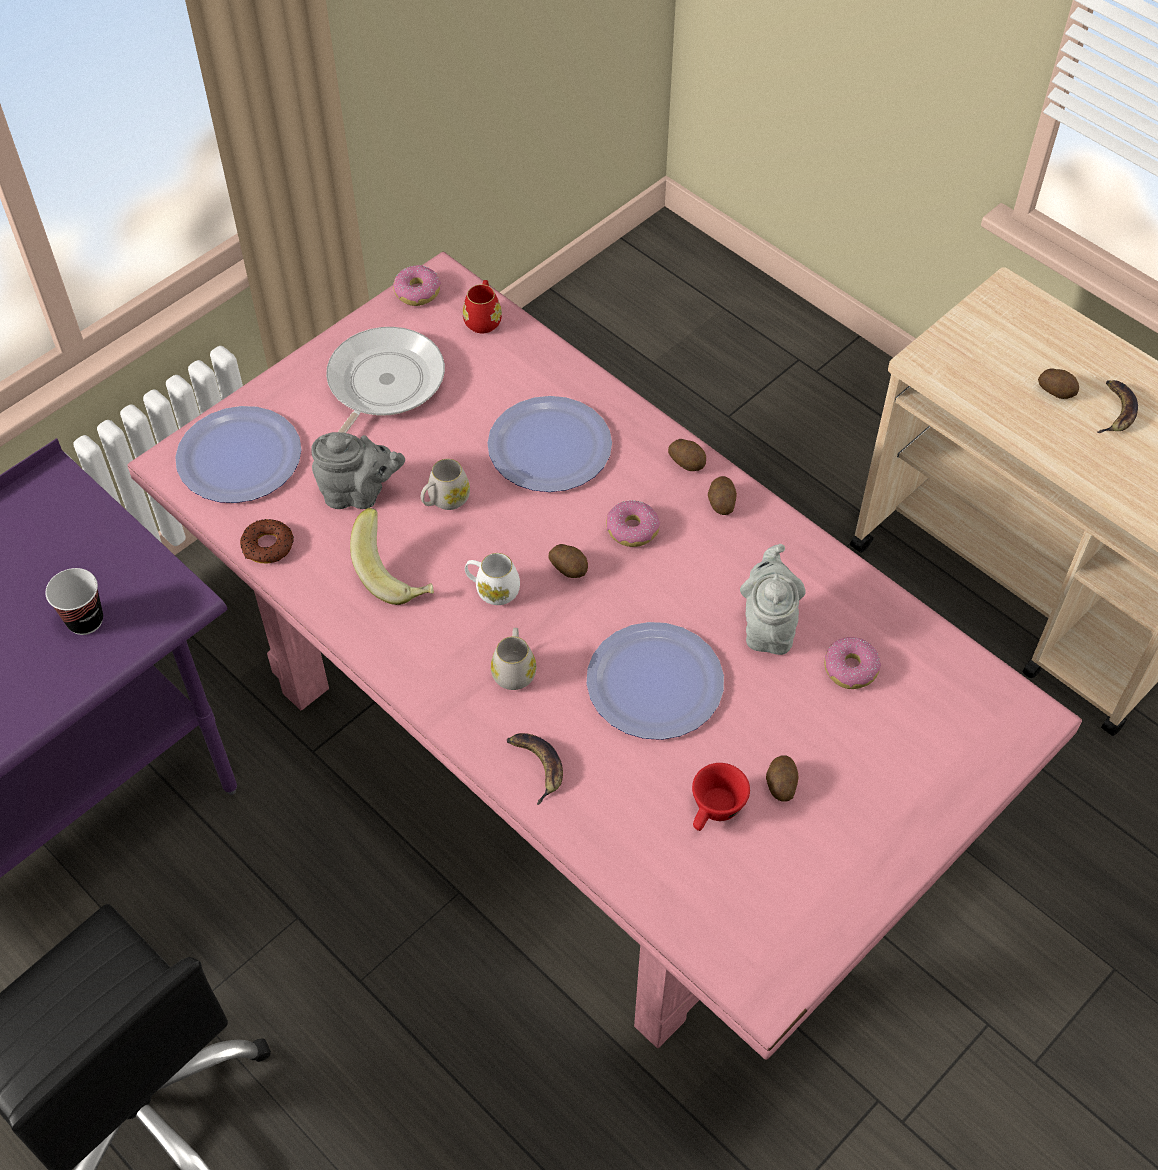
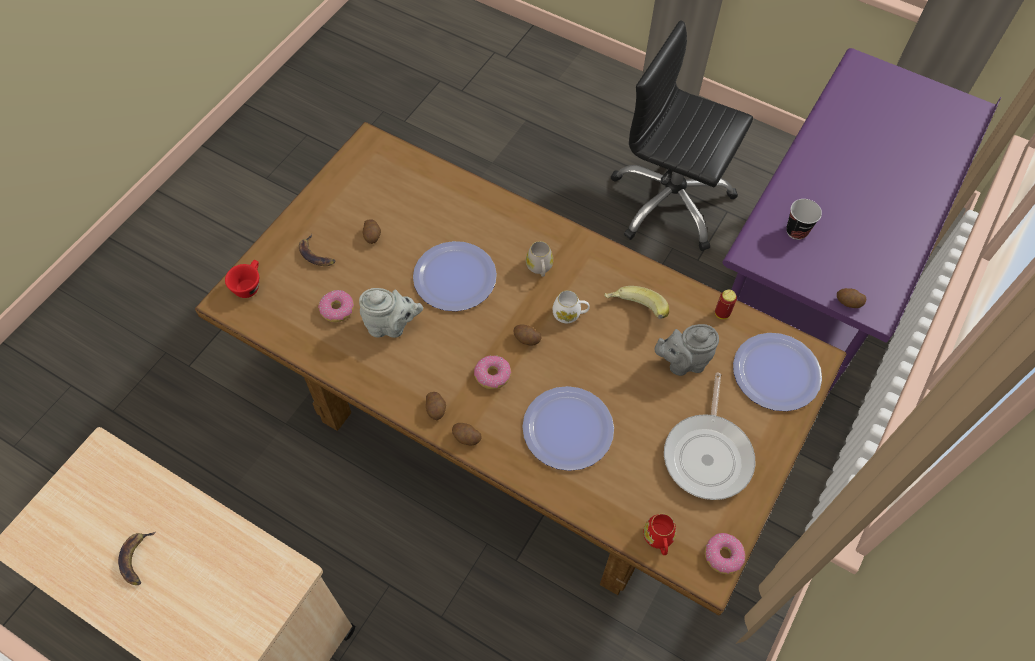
camera: 165 degrees right, 5 degrees up
(268, 546) = (722, 313): donut -> can
(445, 500) = (624, 370): white mug -> none
(536, 765) = (510, 219): banana -> banana (316, 254)
(573, 754) = (518, 422): pink dining table -> brown dining table
(715, 811) = (407, 215): red cup -> red cup (249, 285)
(768, 627) = (391, 326): grey teapot -> grey teapot turned 75 degrees counterclockwise
(1056, 390) = (183, 569): potato -> potato (848, 303)

